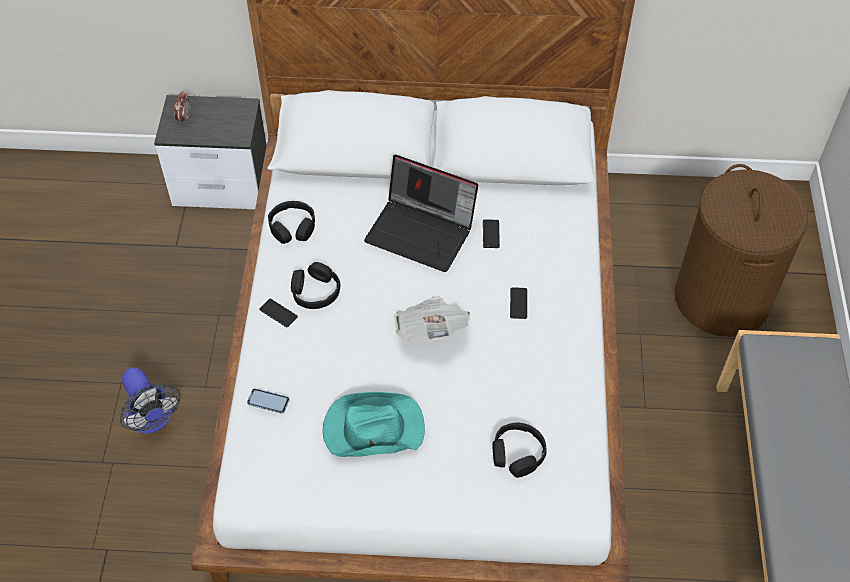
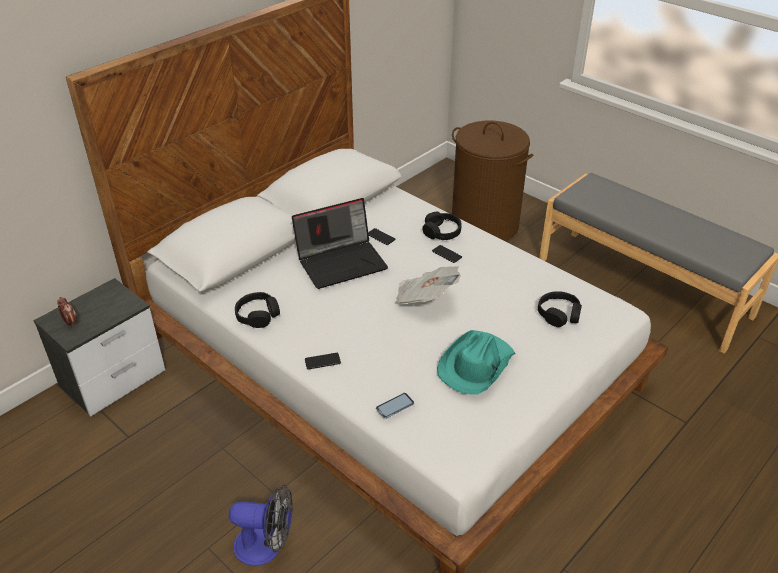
camera: 50 degrees left, 15 degrees down
(315, 291) = (328, 333): black headphones -> black headphones (442, 232)

